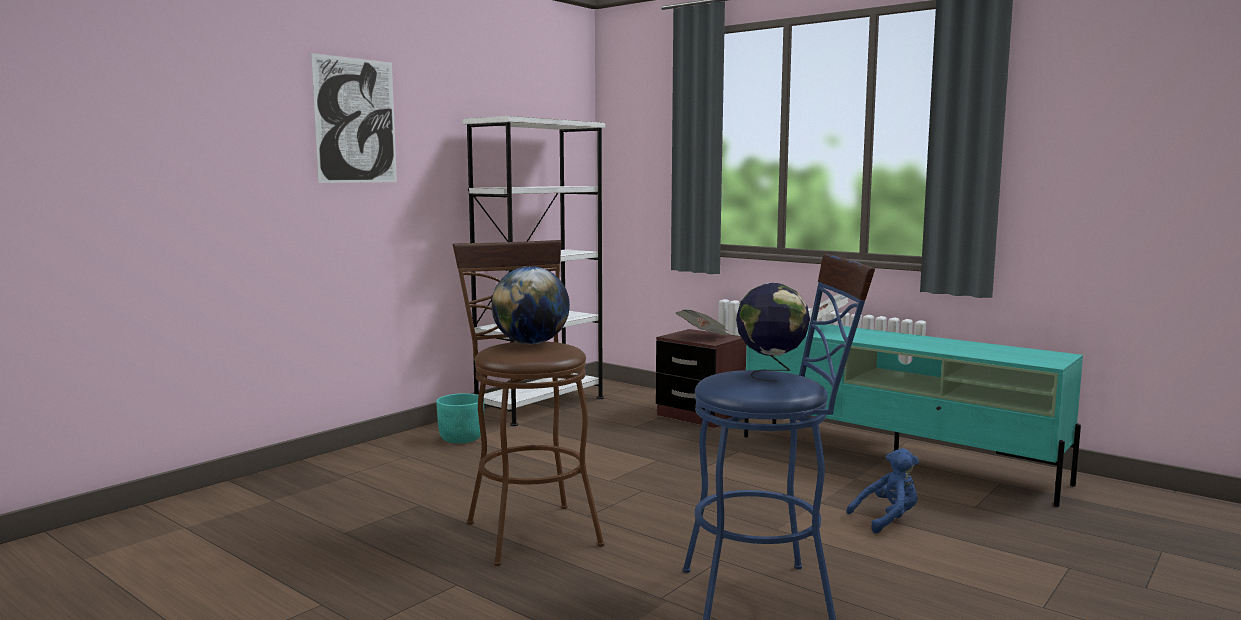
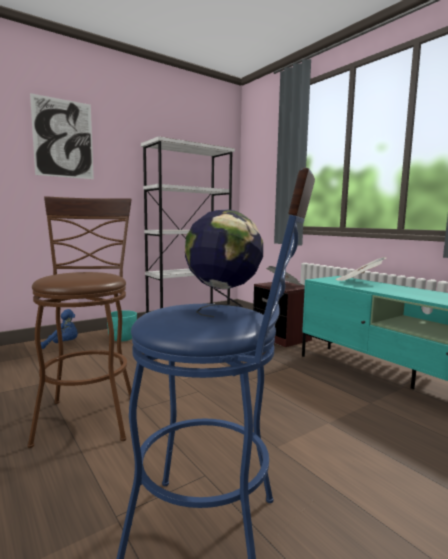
camera: 15 degrees right, 0 degrees up
(531, 343) = (86, 273): globe -> none
(887, 520) = (384, 452): blue plush toy -> blue plush toy (63, 344)

